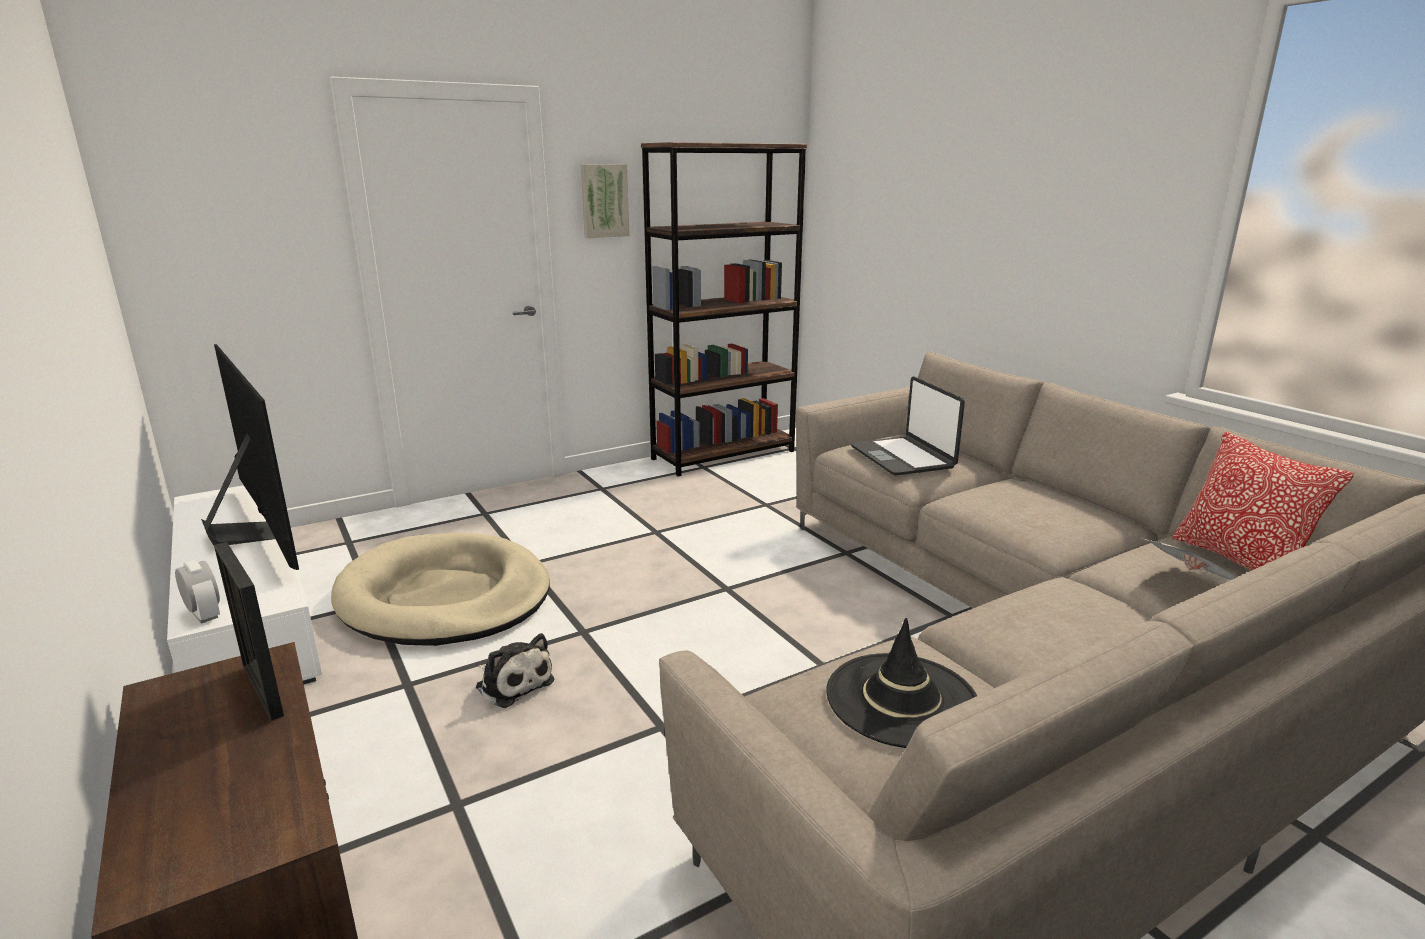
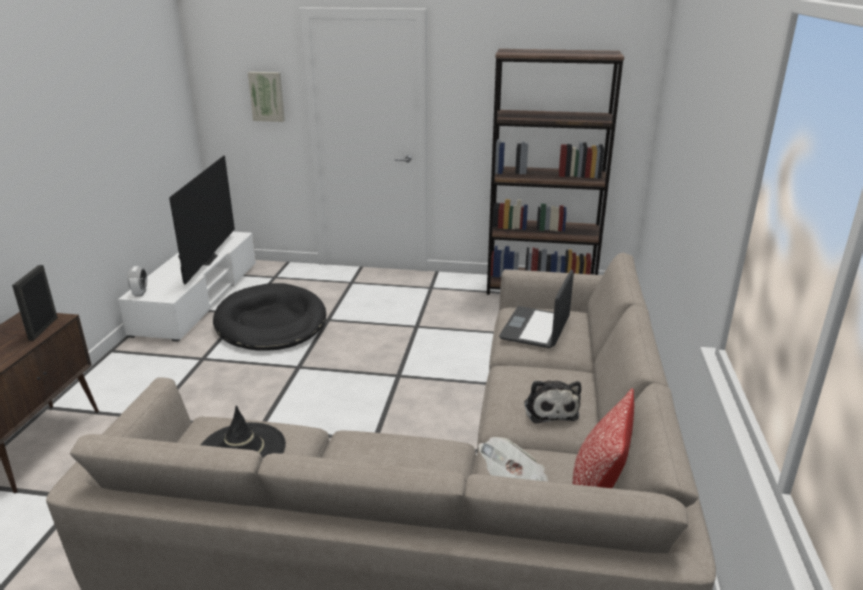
camera: 40 degrees right, 5 degrees up
(445, 597) = (271, 322): beige dog bed -> black dog bed
(513, 683) = (237, 377): plush toy -> plush toy (550, 409)
(604, 201) = (469, 88): picture -> picture (267, 96)

